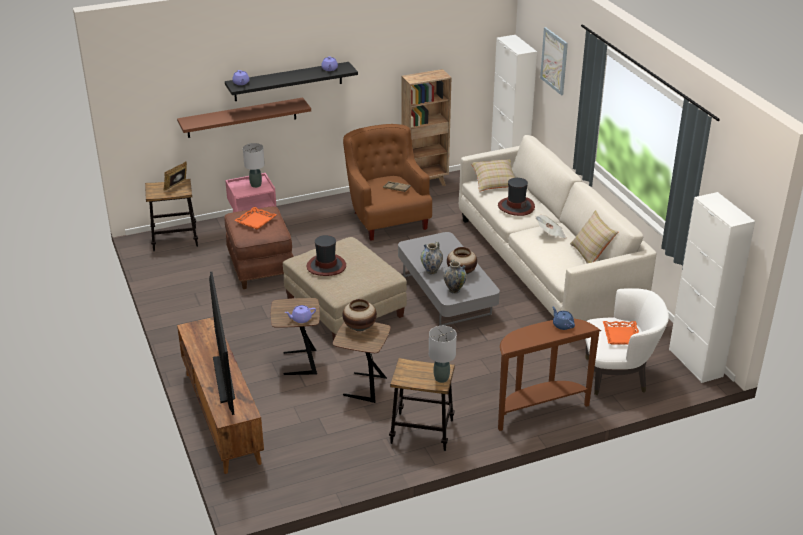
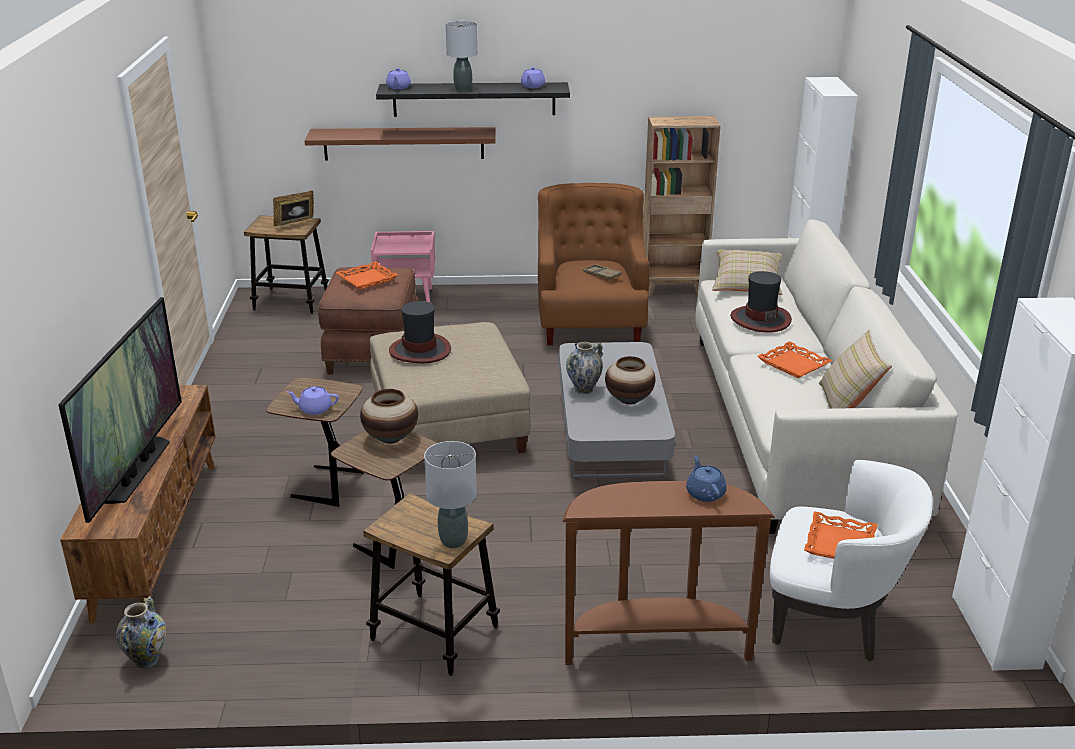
camera: 20 degrees right, 5 degrees down
(256, 185) = (411, 243): grey table lamp -> grey table lamp (463, 89)
(454, 290) = (601, 421): vase -> vase (147, 660)
(550, 234) = (794, 364): newspaper -> orange tray
(554, 61) = (876, 106): picture -> none

